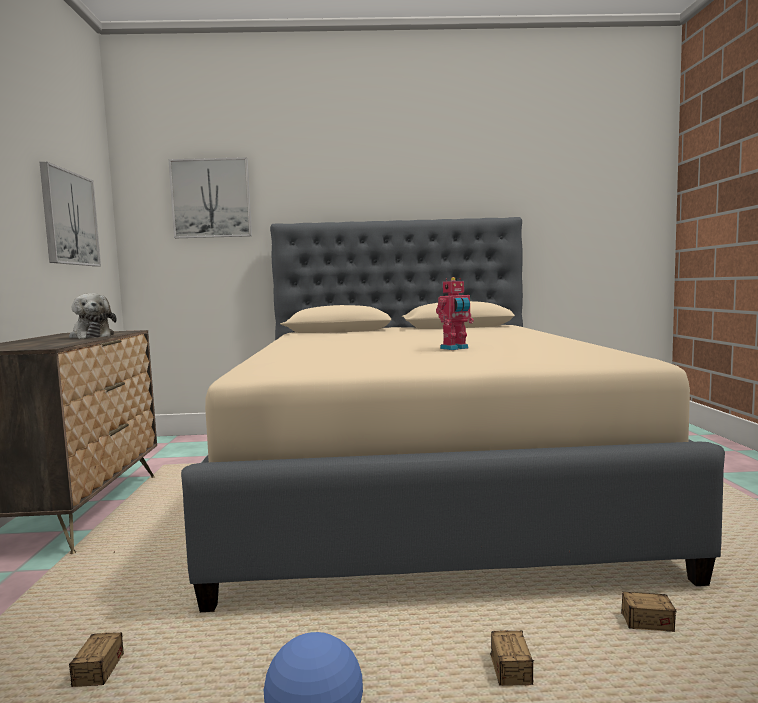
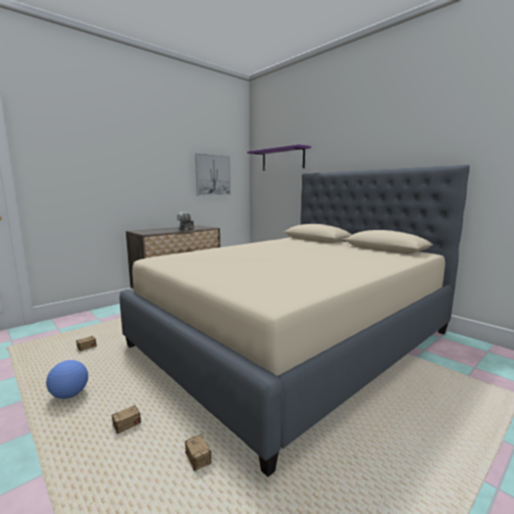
camera: 50 degrees right, 5 degrees up
(211, 198) = (282, 159): picture -> purple shelf
(455, 348) = (269, 265): toy robot -> none

